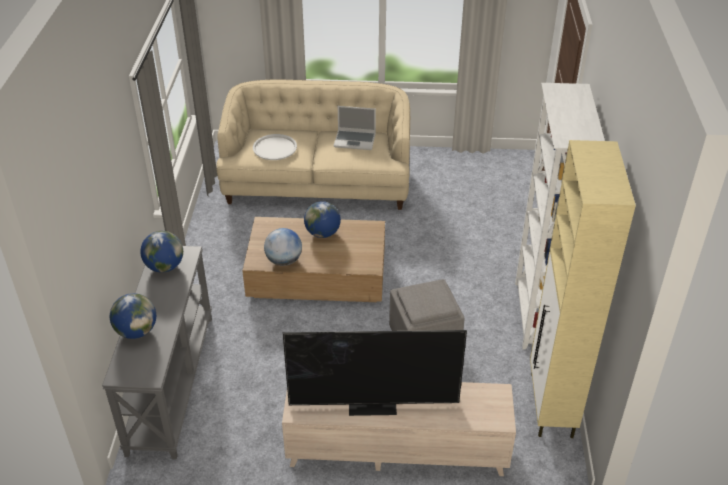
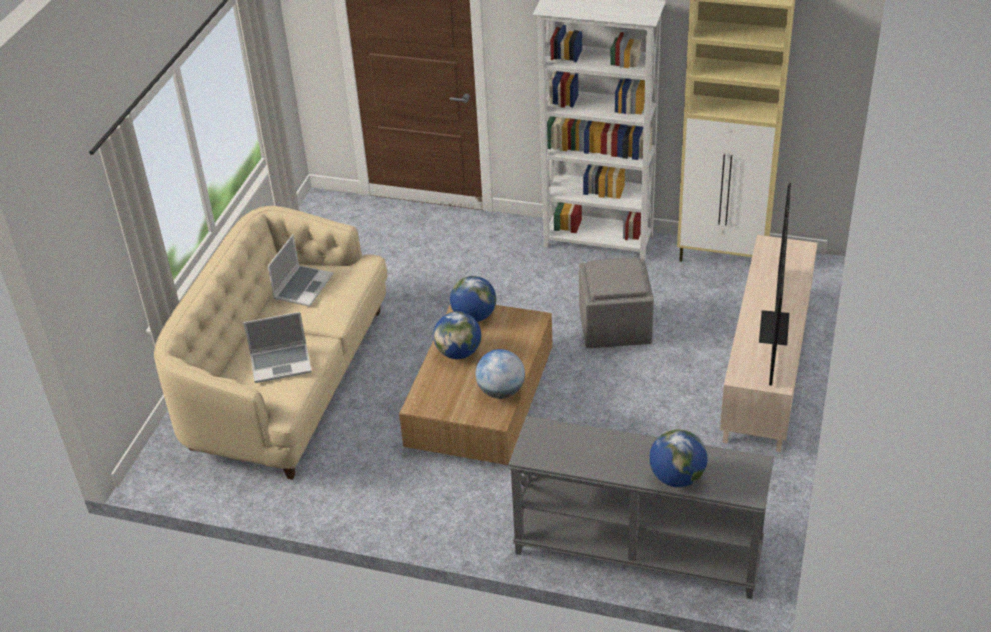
camera: 75 degrees left, 0 degrees up
(165, 267) = (559, 451): globe -> globe (474, 316)
(275, 148) = (281, 363): white tray -> laptop

